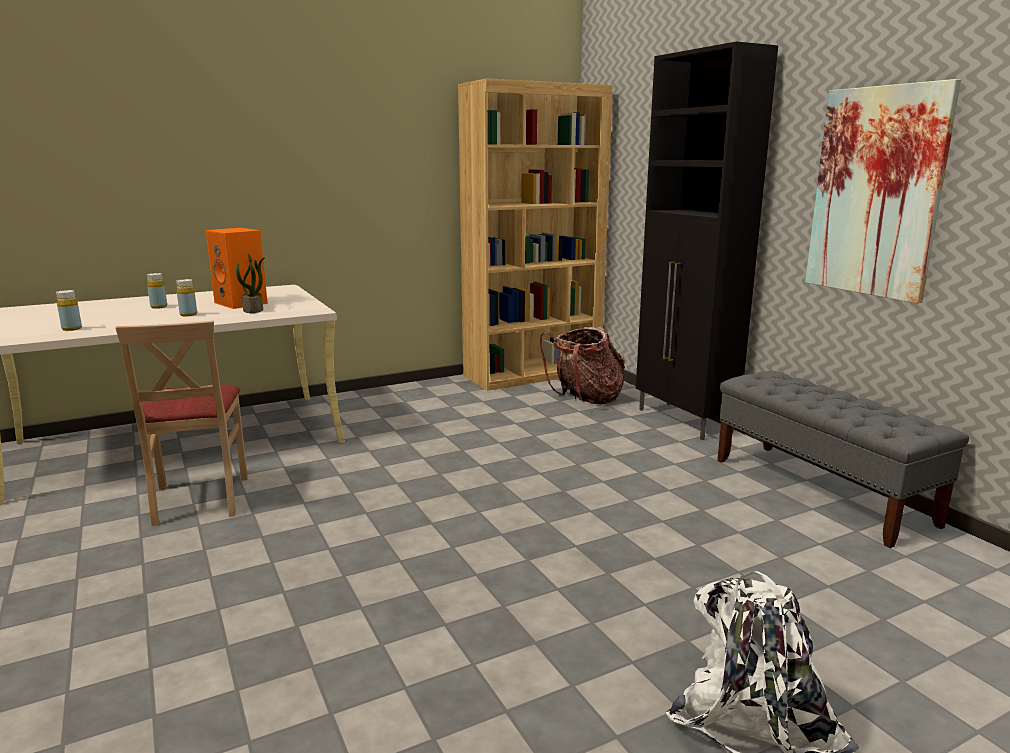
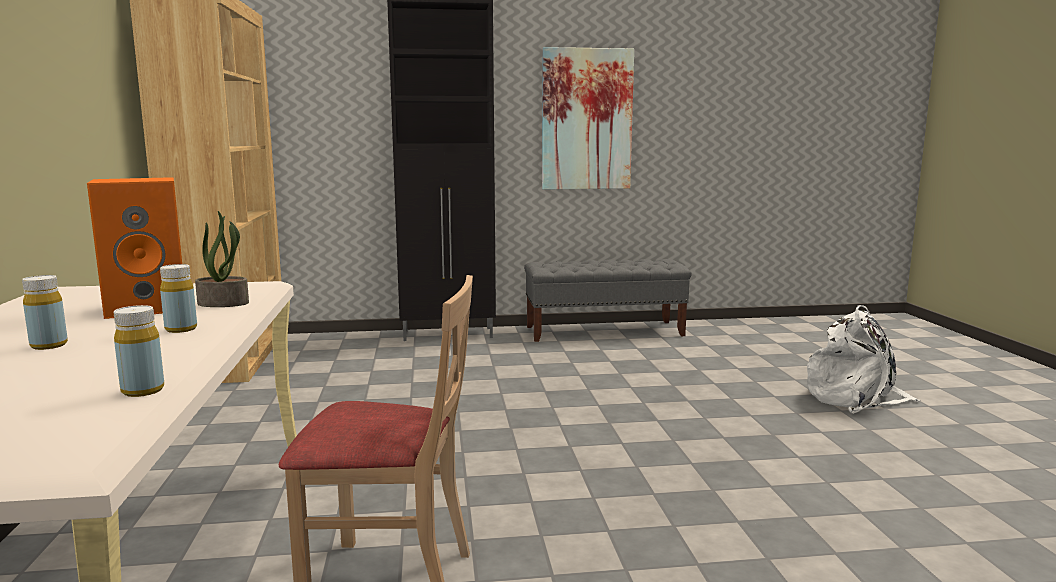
camera: 70 degrees left, 5 degrees down
(585, 398) = (346, 351): backpack -> none

